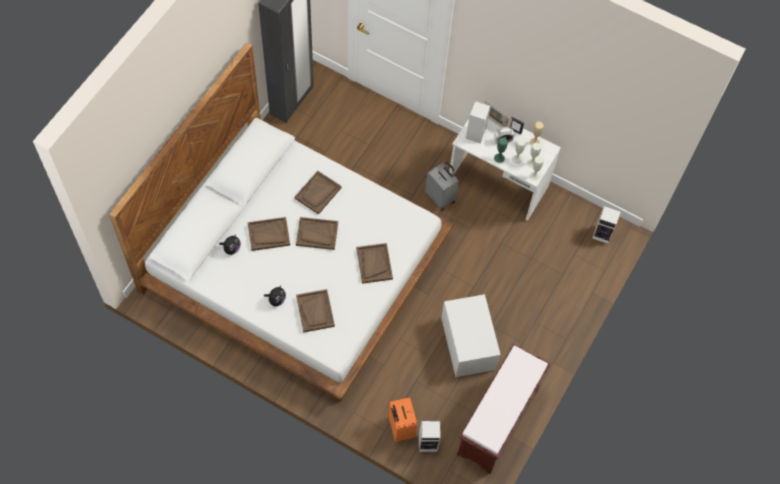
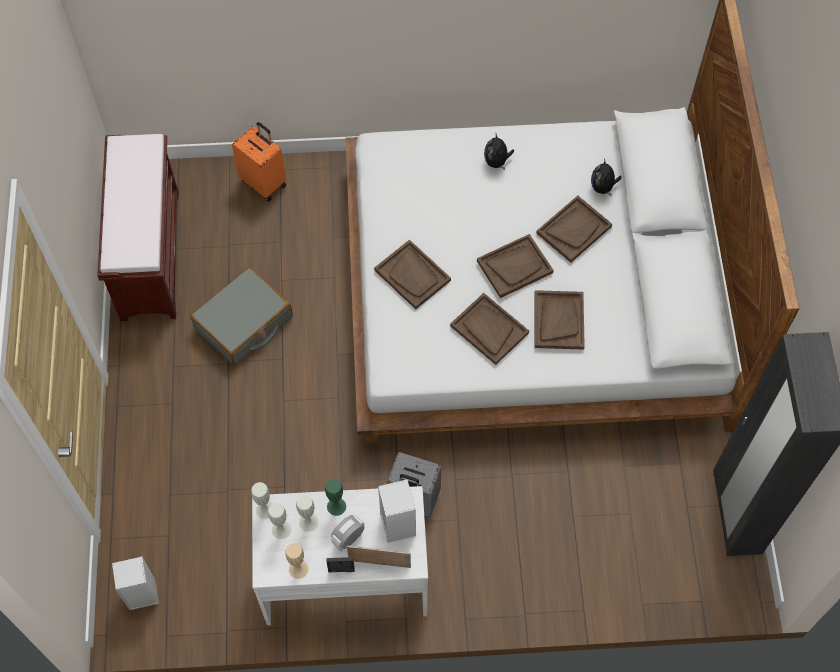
camera: 150 degrees right, 0 degrees up
(315, 311) = (439, 174): brown tray -> brown tray (489, 329)
(428, 443) = (220, 186): speaker -> none
(468, 343) = (244, 323): white storage box -> grey suitcase

